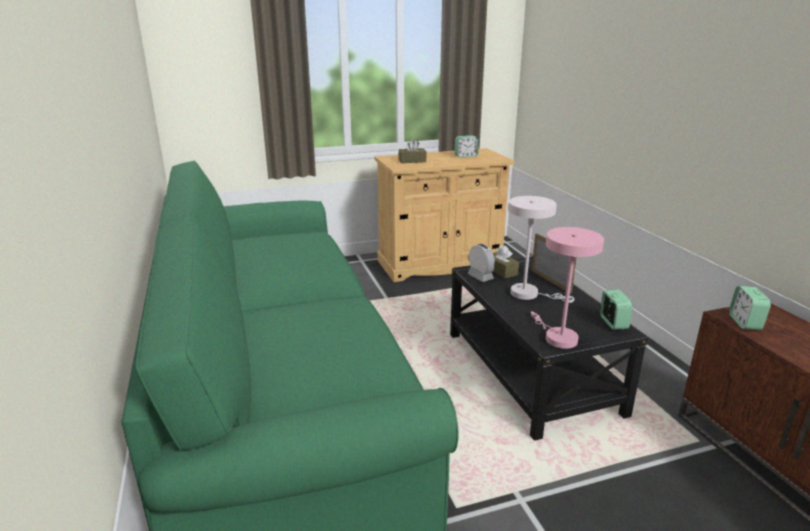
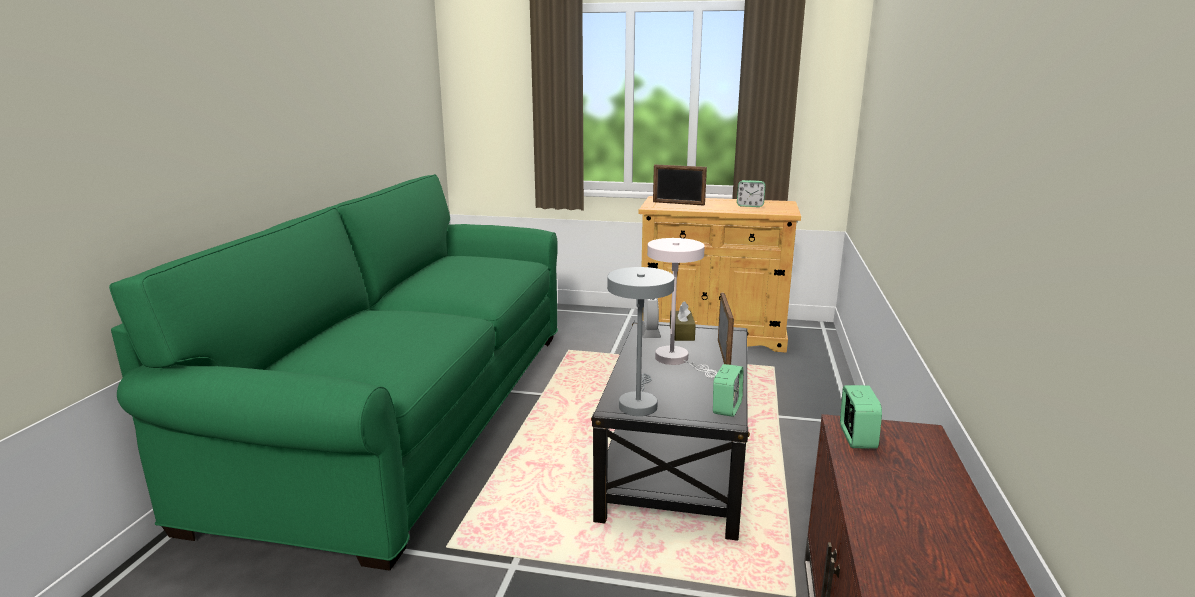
camera: 30 degrees right, 5 degrees down
(412, 161) = (678, 203): brown tissue box -> picture frame
(557, 337) = (638, 403): pink table lamp -> grey table lamp
(745, 323) = (857, 438): alarm clock -> alarm clock turned 150 degrees clockwise

